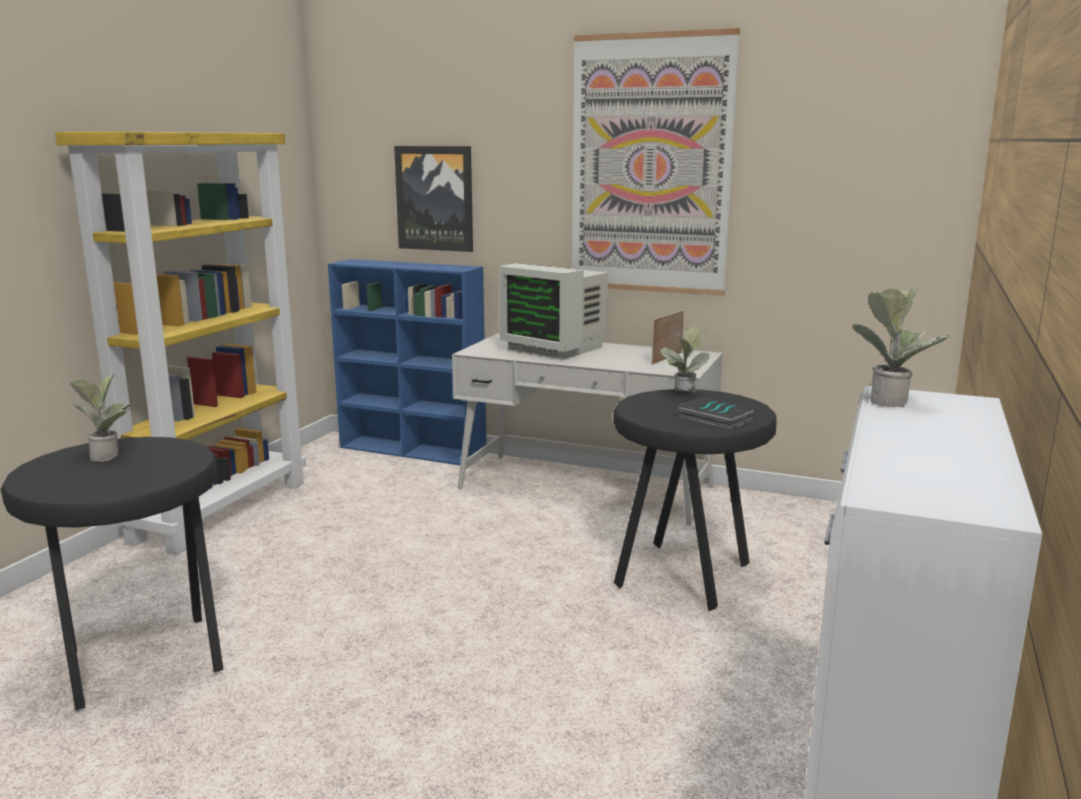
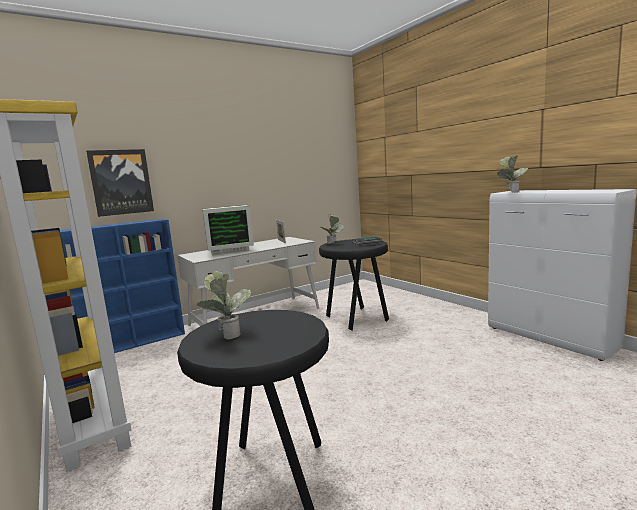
camera: 55 degrees left, 5 degrees down
(650, 166) = (245, 156): picture -> none

